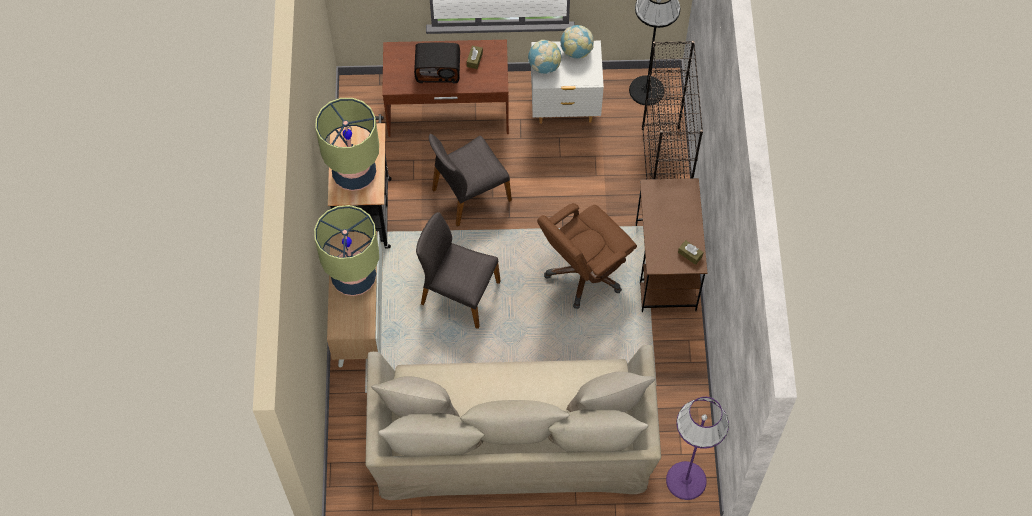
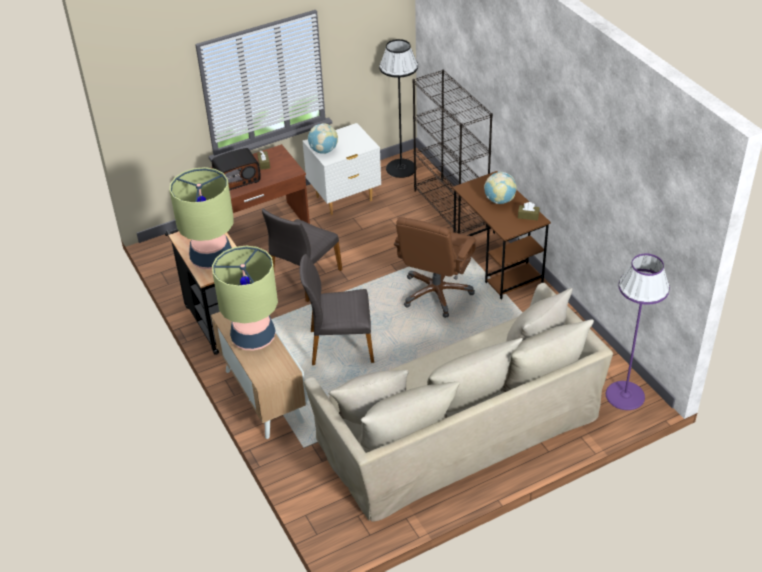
camera: 25 degrees left, 20 degrees down
(576, 51) = (342, 134): globe -> globe (499, 200)

